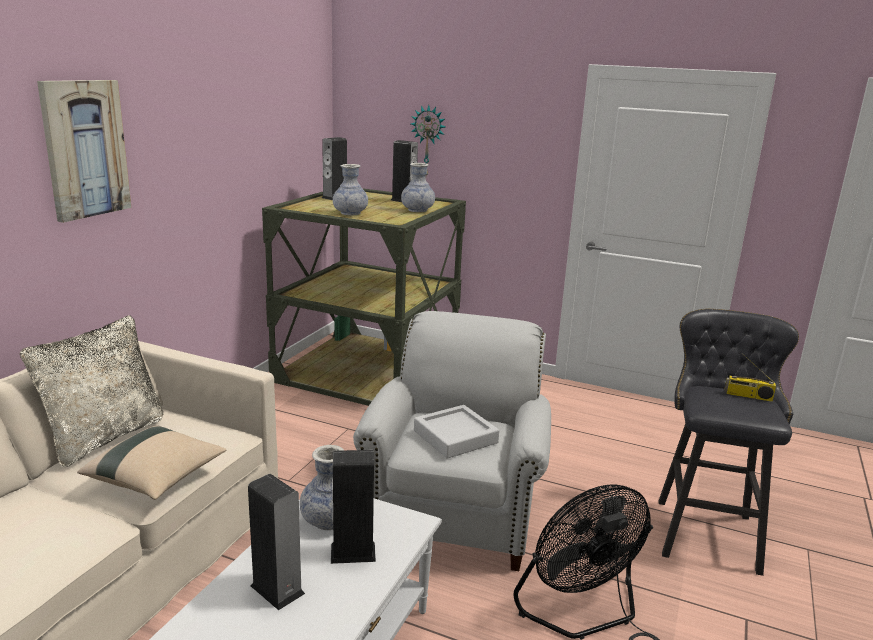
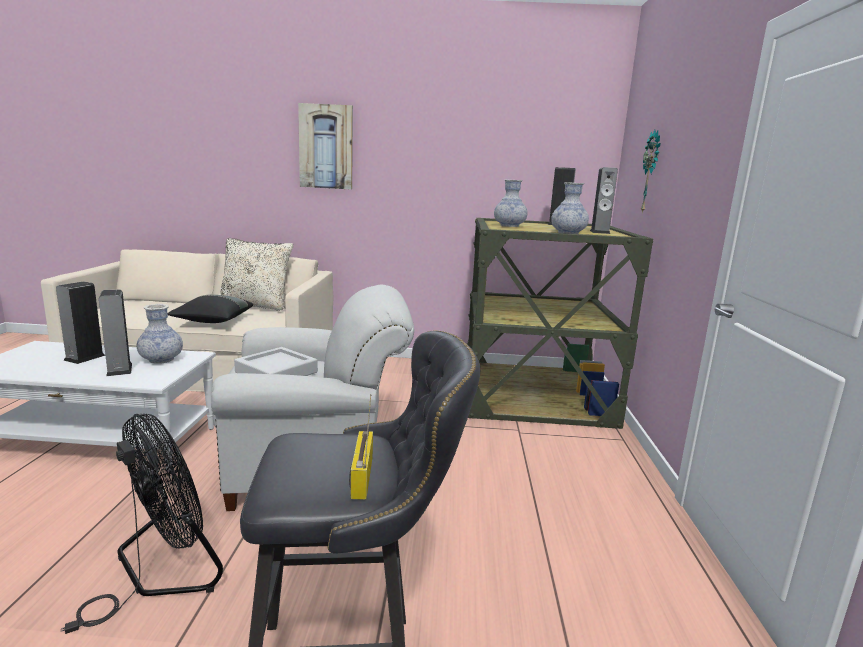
camera: 70 degrees right, 5 degrees down
(157, 478) = (212, 321): beige pillow -> black pillow

